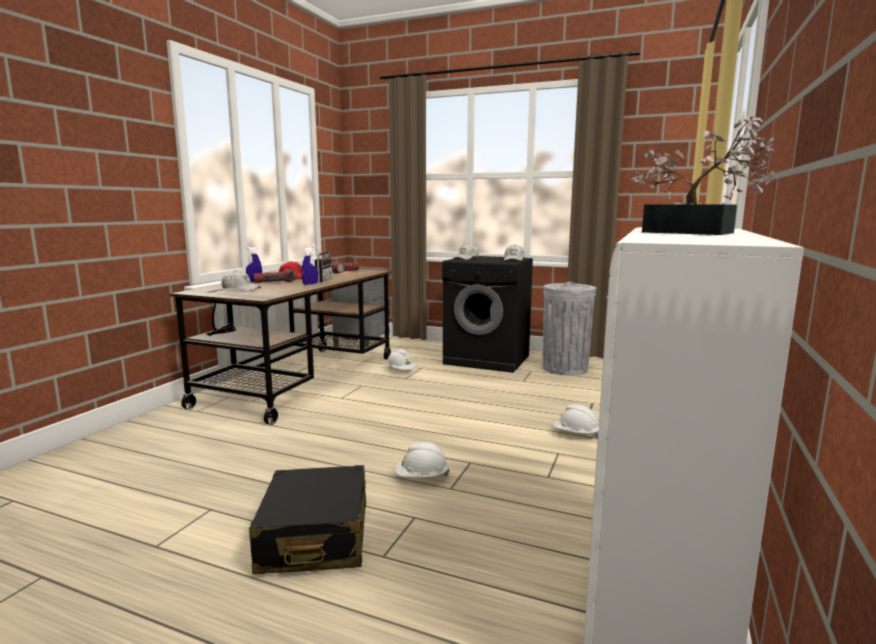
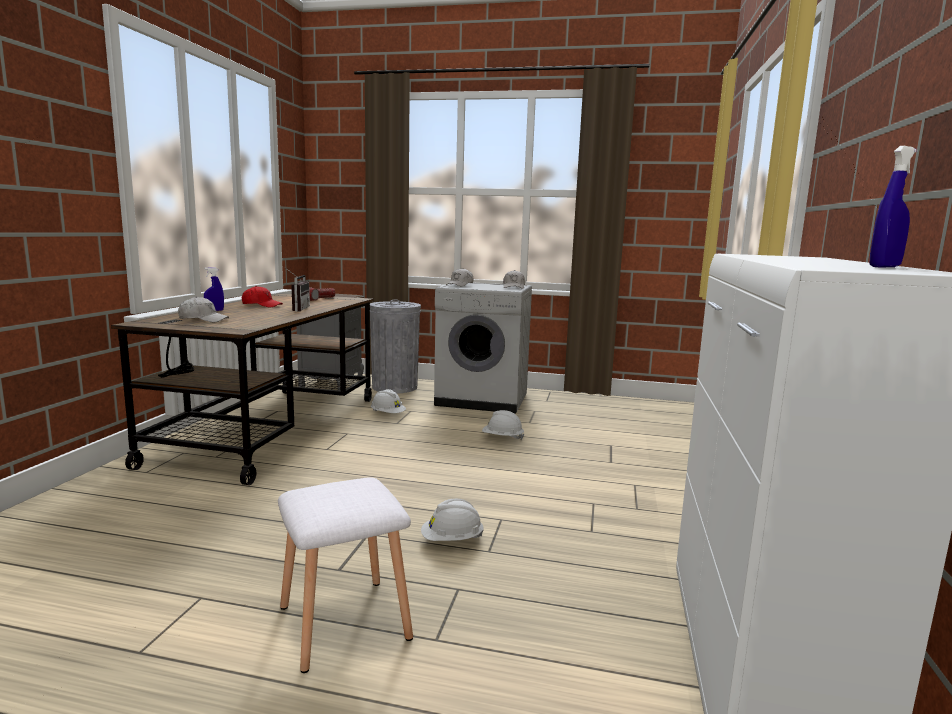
camera: 10 degrees left, 0 degrees up
(275, 282) = (242, 311): flashlight -> none
(310, 284) = (287, 313): blue spray bottle -> blue spray bottle (884, 267)
(315, 537) = (346, 623): black suitcase -> white stool
(486, 360) = (482, 400): black washing machine -> white washing machine
(565, 368) = (569, 407): grey trash can -> grey trash can (395, 387)
(576, 434) = (605, 481): white hard hat -> white hard hat (502, 438)
(698, 233) = (819, 261): potted plant -> none

